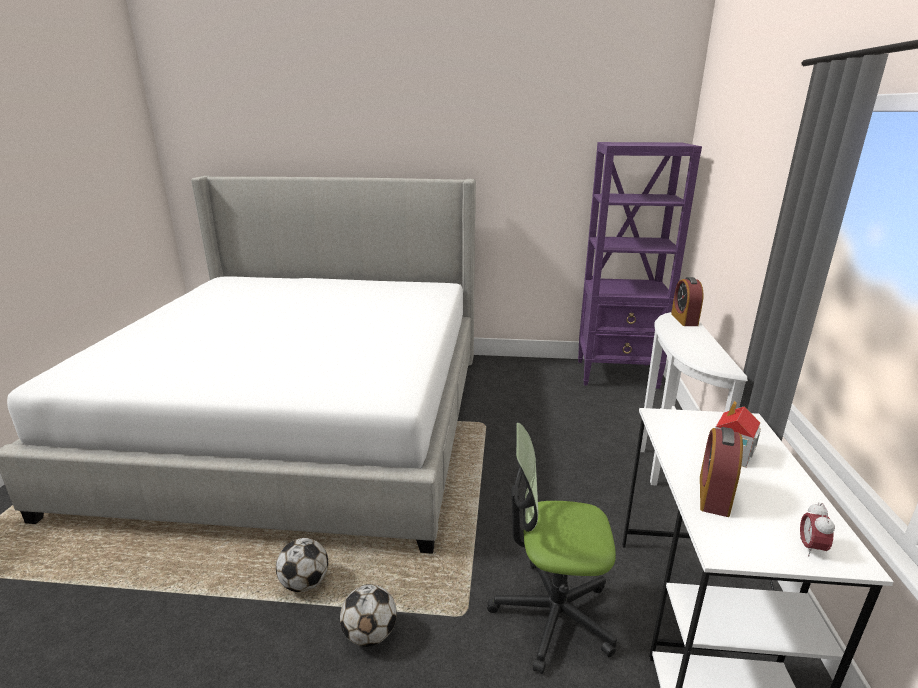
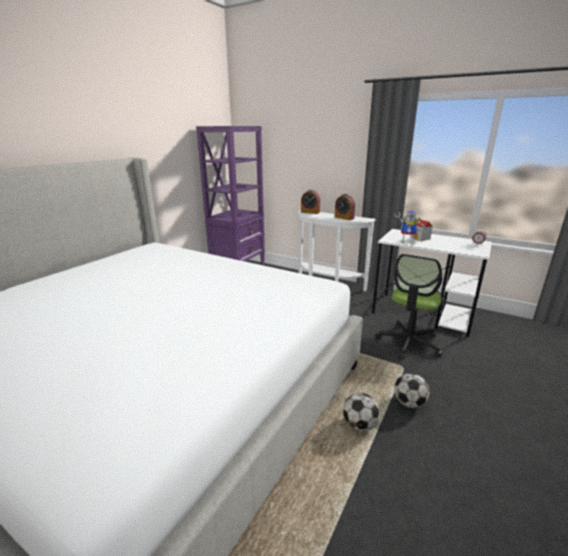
camera: 65 degrees left, 0 degrees up
(676, 441) = (408, 242): none -> toy robot
(713, 495) = (447, 247): alarm clock -> alarm clock (344, 218)

